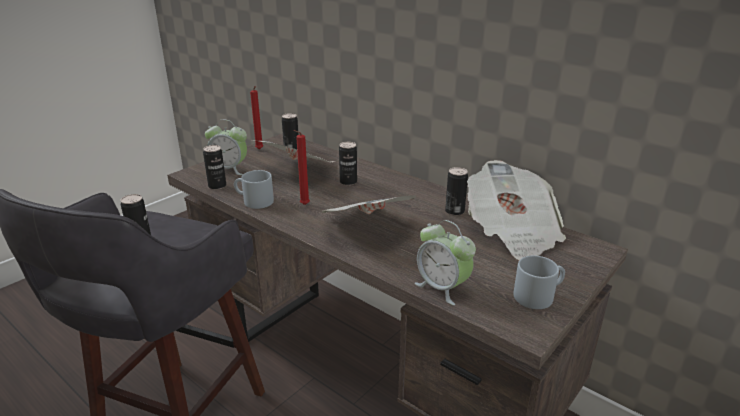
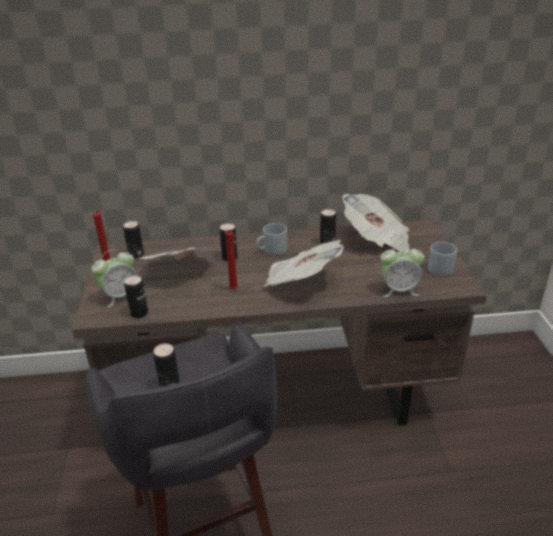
camera: 45 degrees left, 5 degrees up
(253, 201) = (193, 307): grey mug -> grey mug (271, 250)

